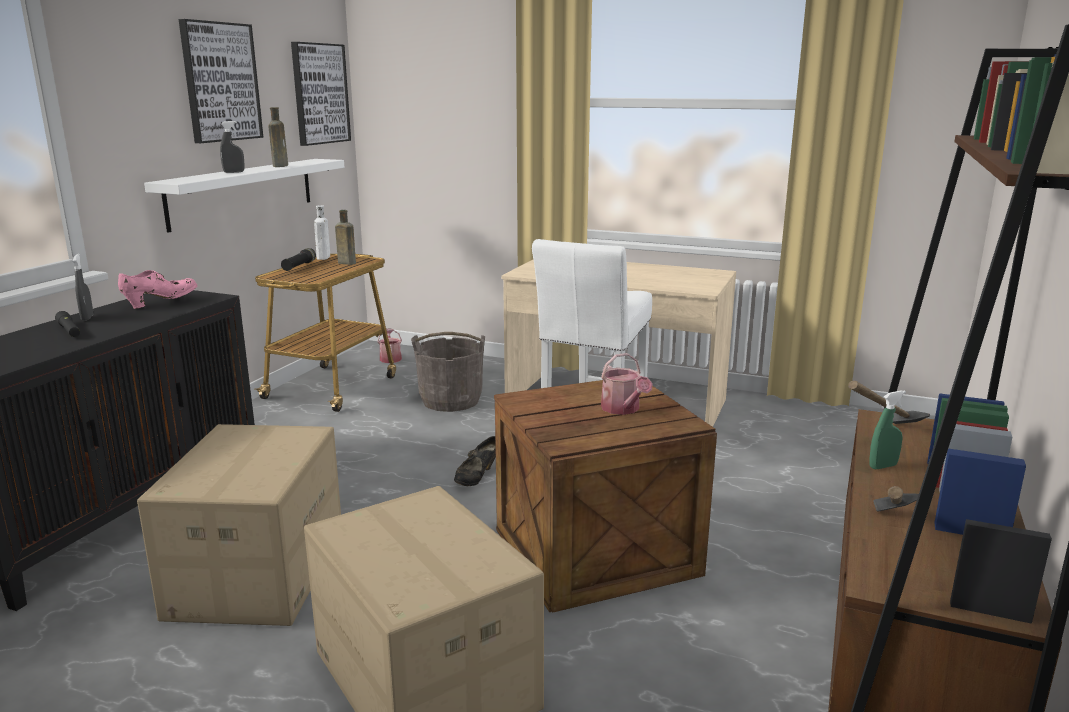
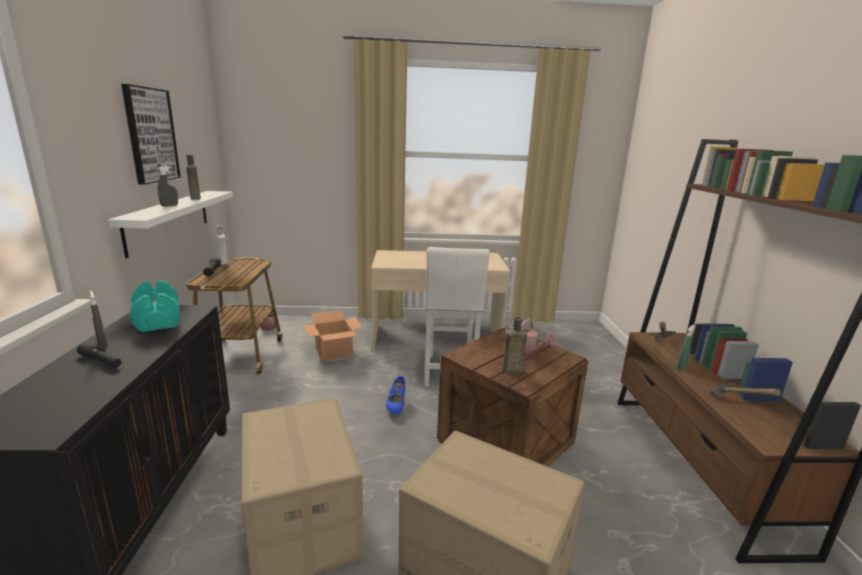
camera: 25 degrees left, 0 degrees up
(162, 303) = (157, 320): pink shoe -> turquoise dumbbell
(320, 94) = (206, 143): picture -> none
(345, 263) = (244, 265): brown bottle -> brown bottle (510, 369)
(451, 400) = (334, 352): grey bucket -> cardboard box
(477, 478) = (396, 406): black shoe -> blue shoe

